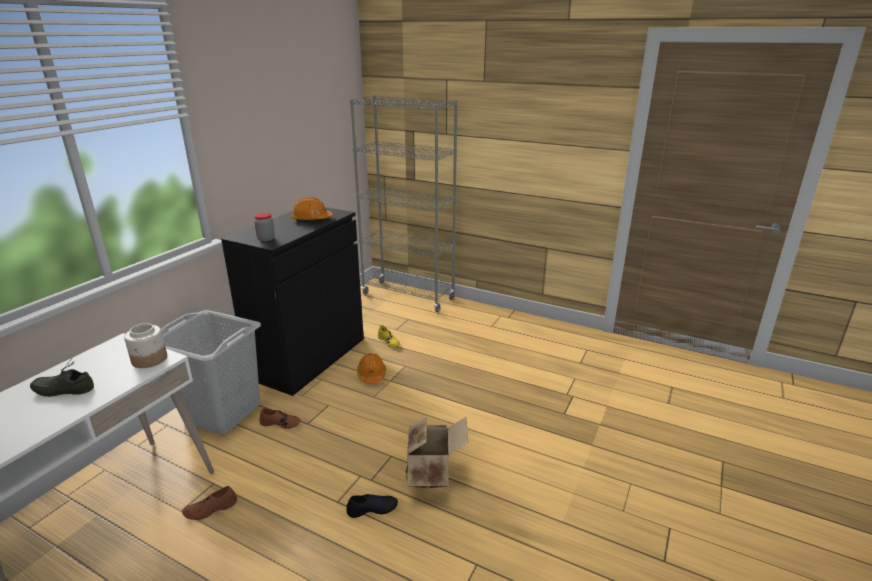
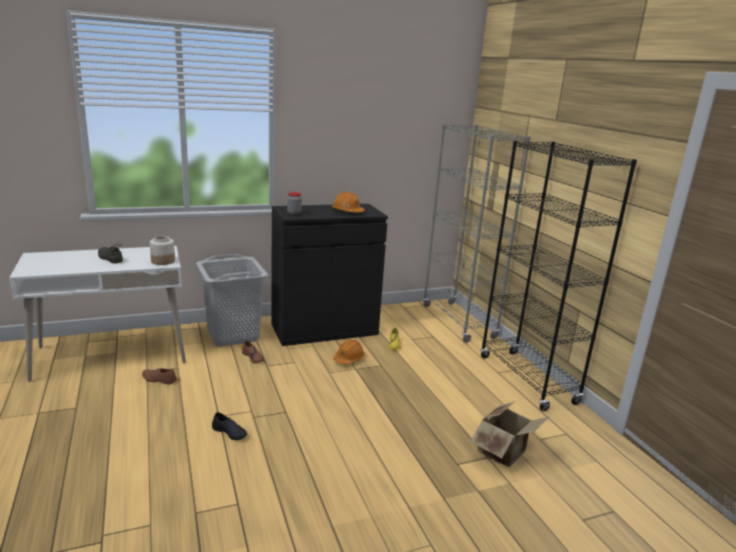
camera: 40 degrees right, 5 degrees down
(432, 472) = (295, 437): cardboard box -> cardboard box (505, 453)
(515, 322) = (527, 380): none -> black bookcase

